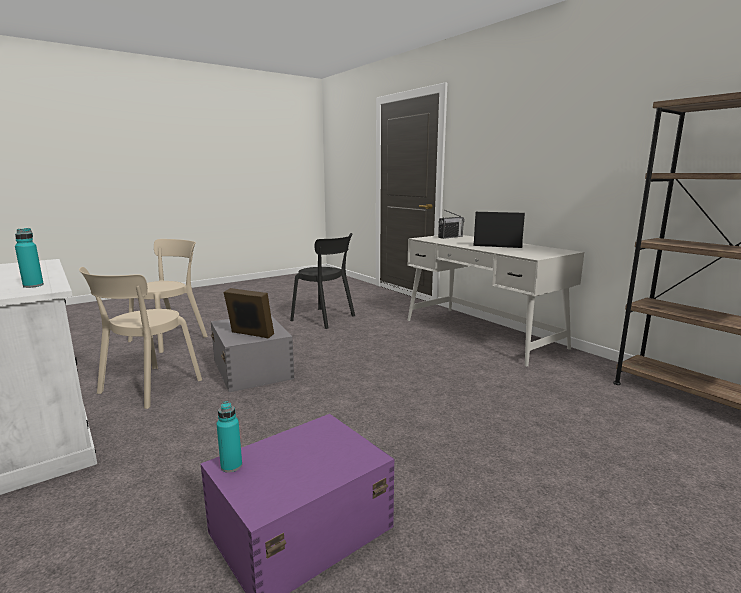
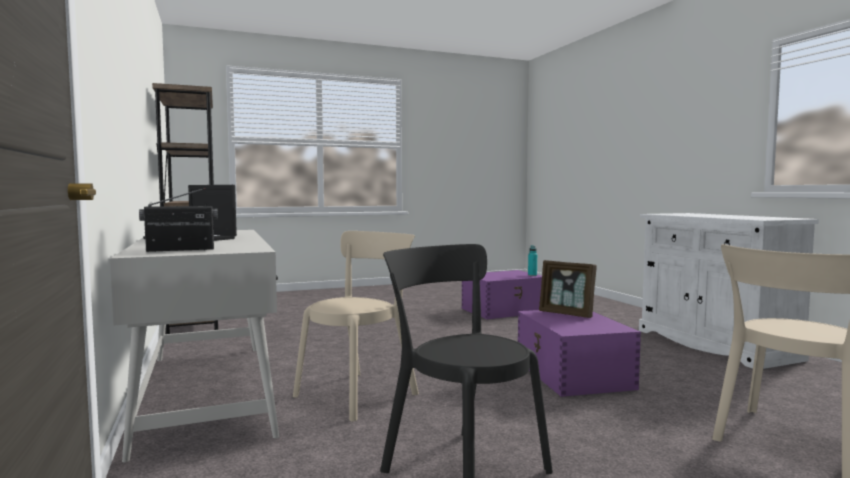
camera: 165 degrees left, 10 degrees down
(33, 285) = (674, 214): turquoise bottle -> none
(147, 388) = (681, 366): beige chair -> beige chair (360, 393)
(252, 368) = (573, 374): grey storage box -> purple storage box

